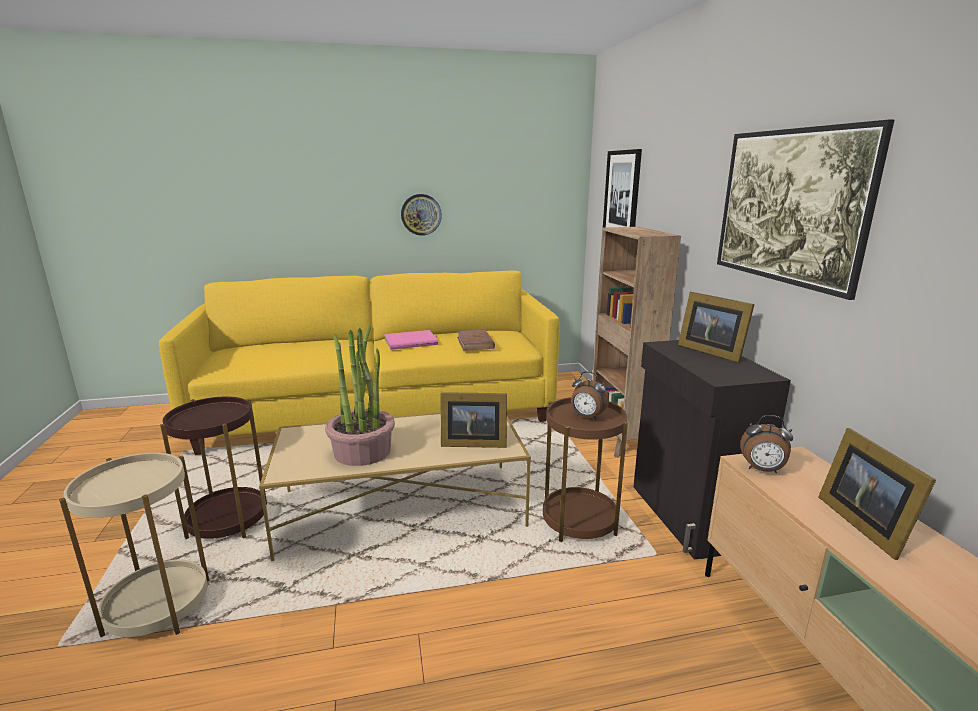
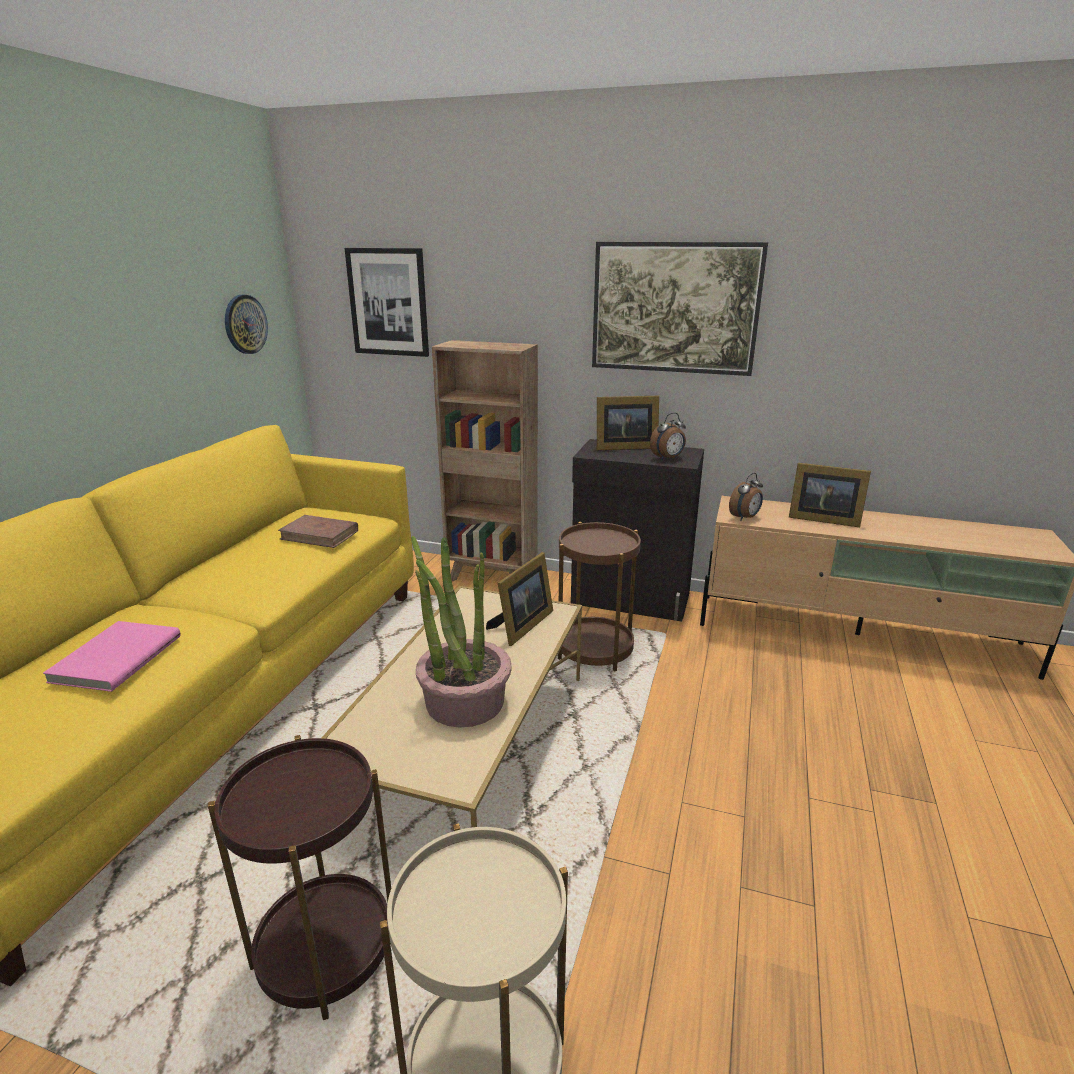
camera: 60 degrees left, 5 degrees up
(410, 341) = (236, 570): pink book -> pink book (115, 658)
(421, 214) = (106, 366): wall clock -> wall clock (245, 324)
(587, 417) = (599, 543): alarm clock -> alarm clock (668, 458)

